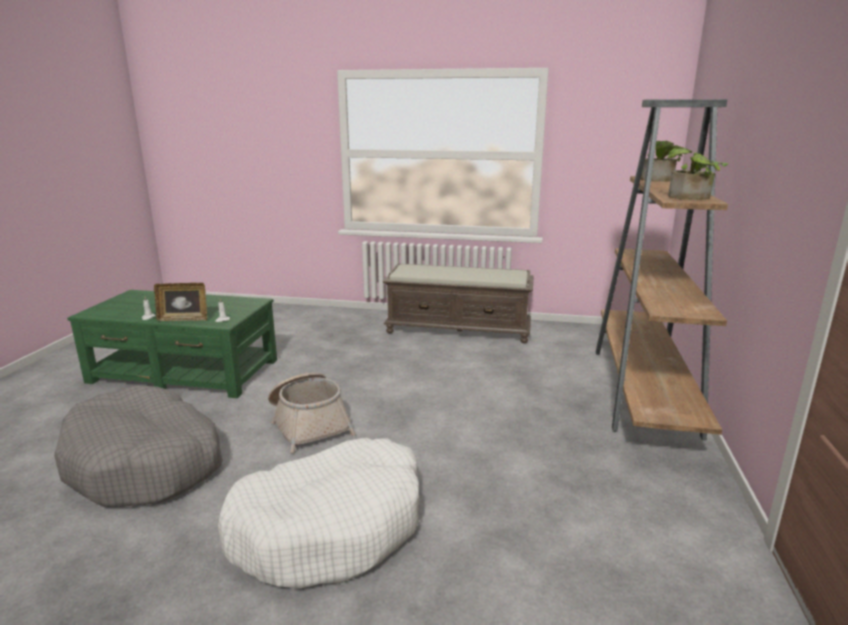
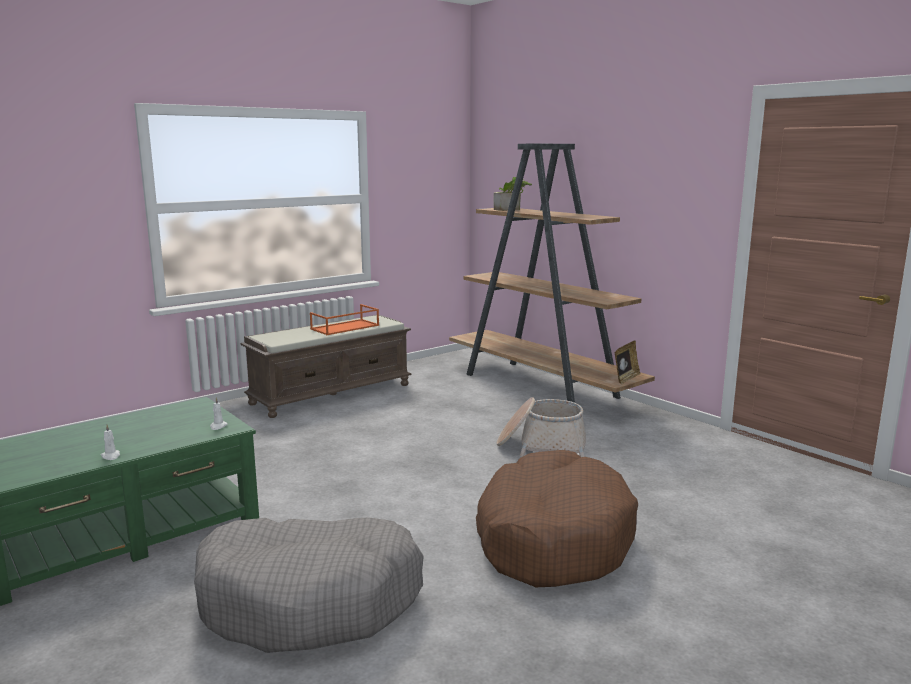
camera: 50 degrees left, 5 degrees down
(183, 319) = (166, 441): picture frame -> picture frame (625, 379)
(309, 424) = (380, 501): basket -> basket (541, 446)
(330, 527) = (552, 538): white dog bed -> brown dog bed
(472, 274) = (345, 327): none -> orange tray
(689, 198) = (589, 216): potted plant -> none

